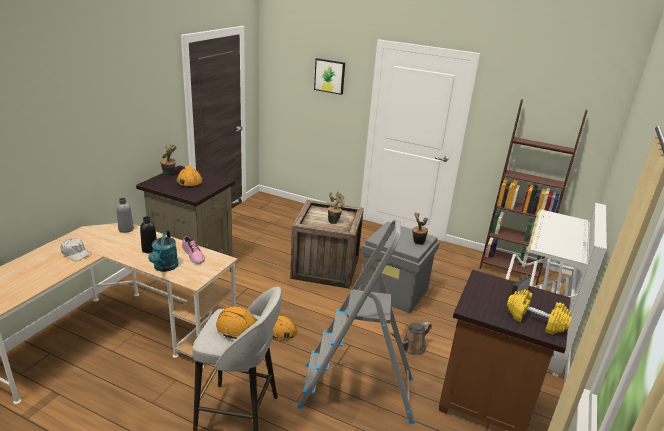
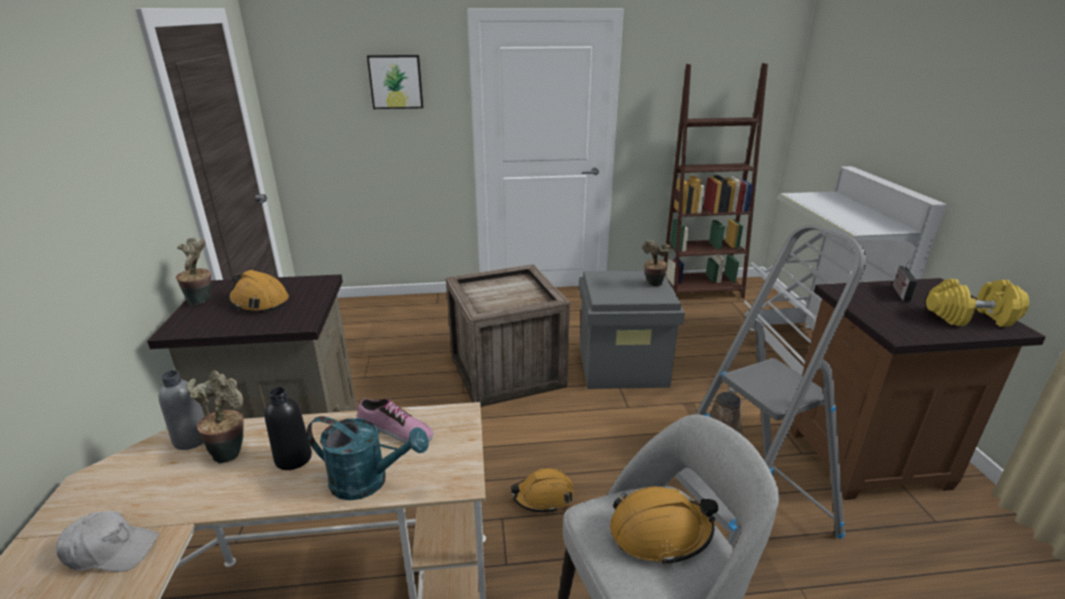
camera: 30 degrees left, 0 degrees up
(165, 267) = (369, 481): turquoise watering can -> turquoise watering can turned 45 degrees counterclockwise
(334, 221) = (516, 294): potted plant -> potted plant (231, 451)

